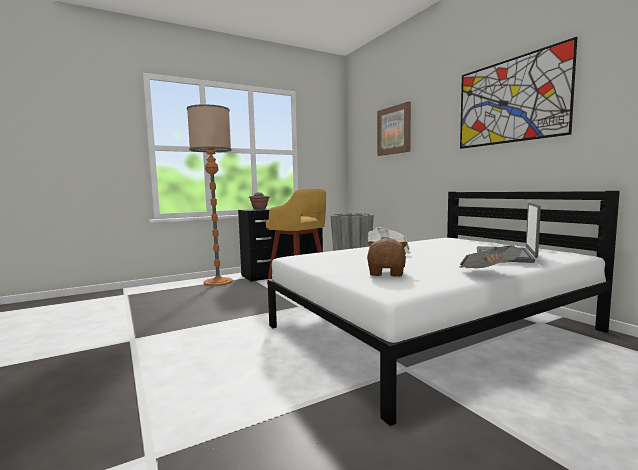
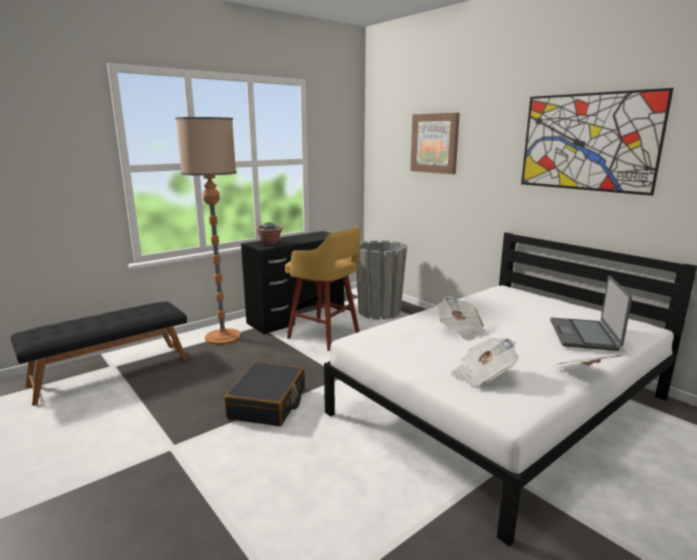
camera: 10 degrees left, 10 degrees up
(122, 297) = (111, 371): none -> black bench
(226, 319) = (268, 404): none -> black suitcase
(387, 273) = (482, 375): brown plush toy -> newspaper

